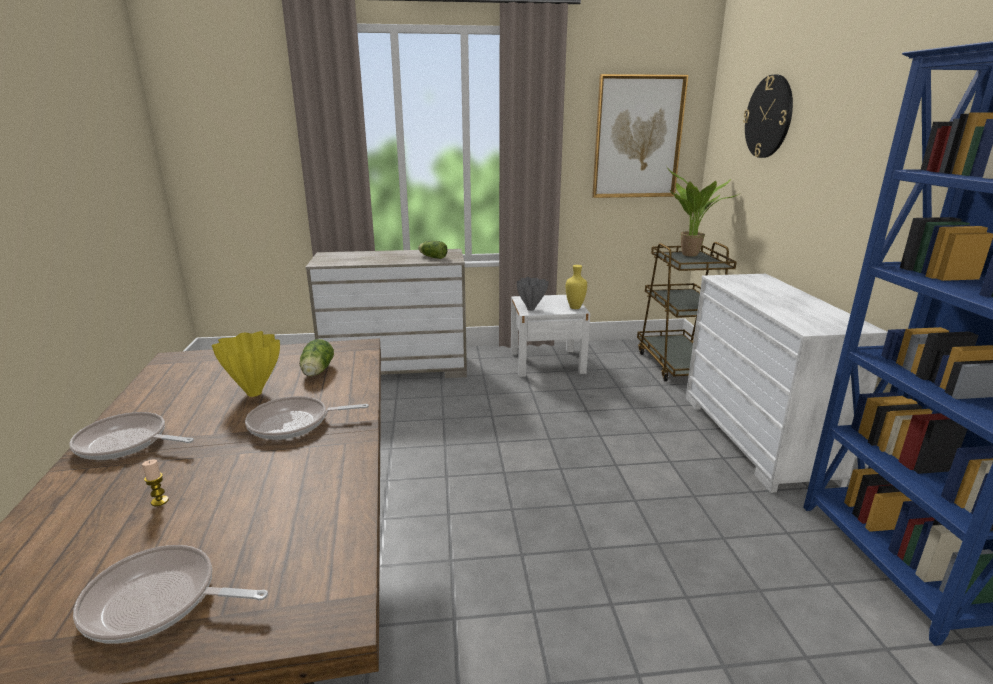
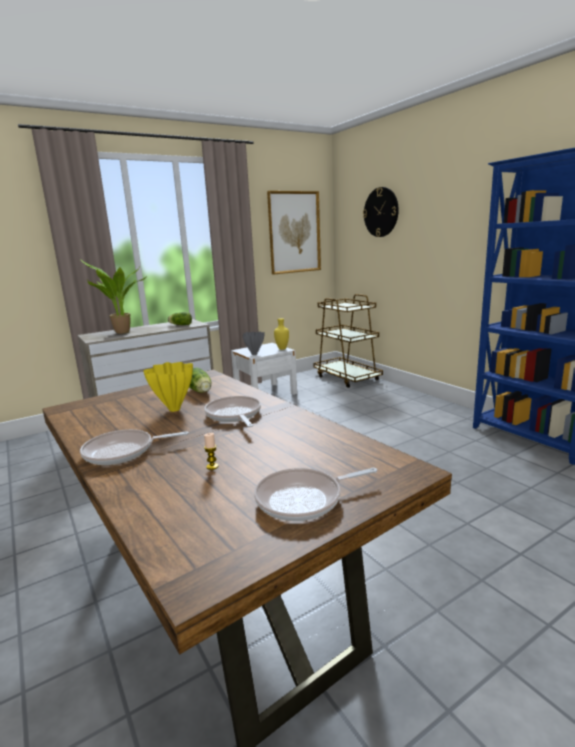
camera: 25 degrees left, 5 degrees down
(294, 423) = (234, 415): frying pan -> frying pan turned 105 degrees clockwise
(689, 255) = (342, 305): potted plant -> potted plant (121, 333)
(757, 437) = (422, 402): white dresser -> none

